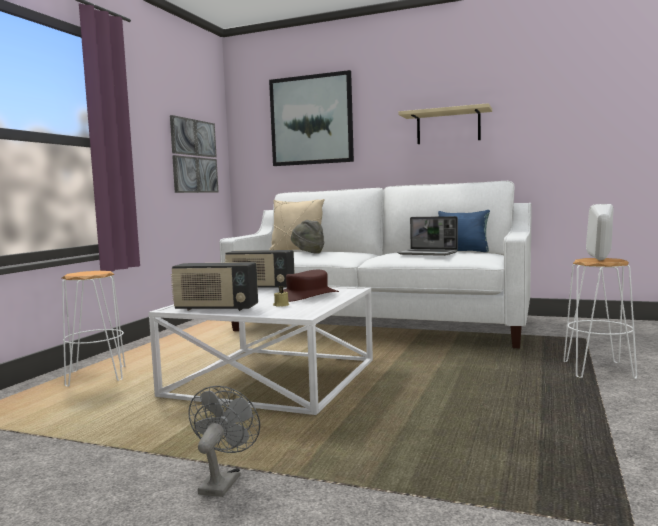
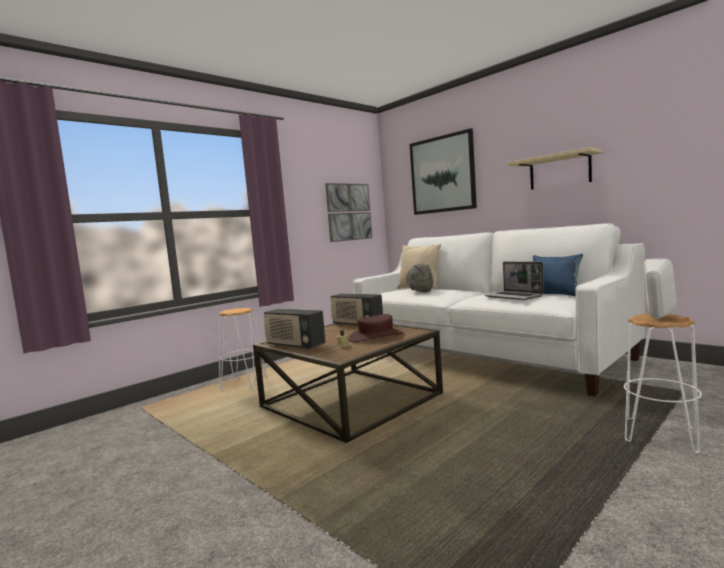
camera: 25 degrees right, 0 degrees up
(222, 481) = (230, 492): grey fan -> none
(273, 377) = (351, 400): white coffee table -> brown coffee table

